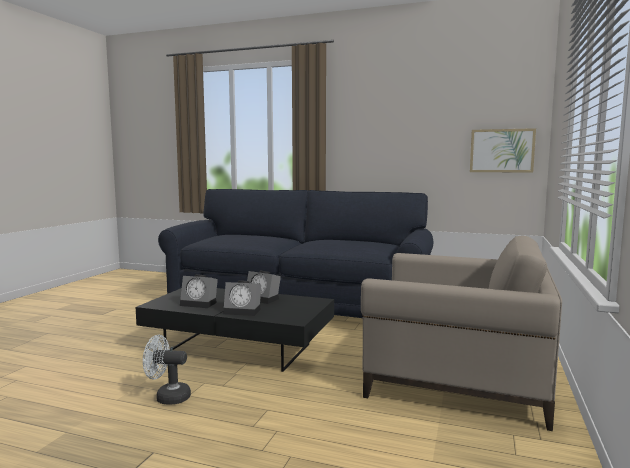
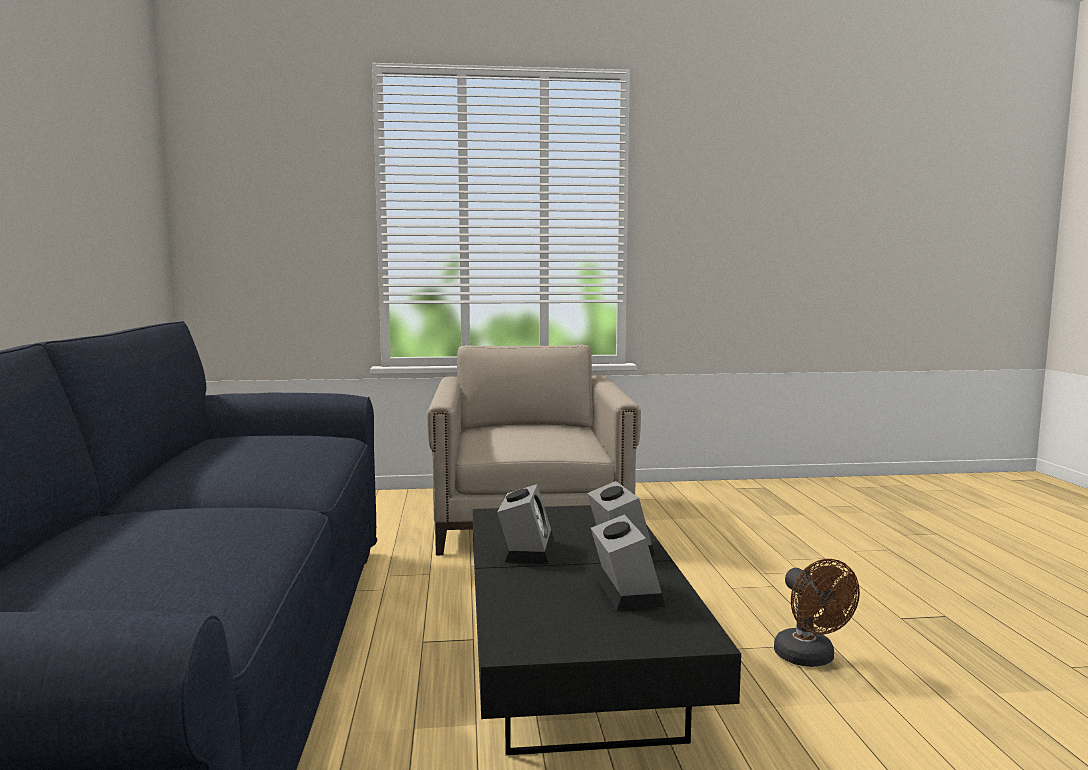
camera: 115 degrees left, 0 degrees up
(167, 397) = (810, 659): white fan -> brown fan
(501, 150) = (141, 235): picture -> none

